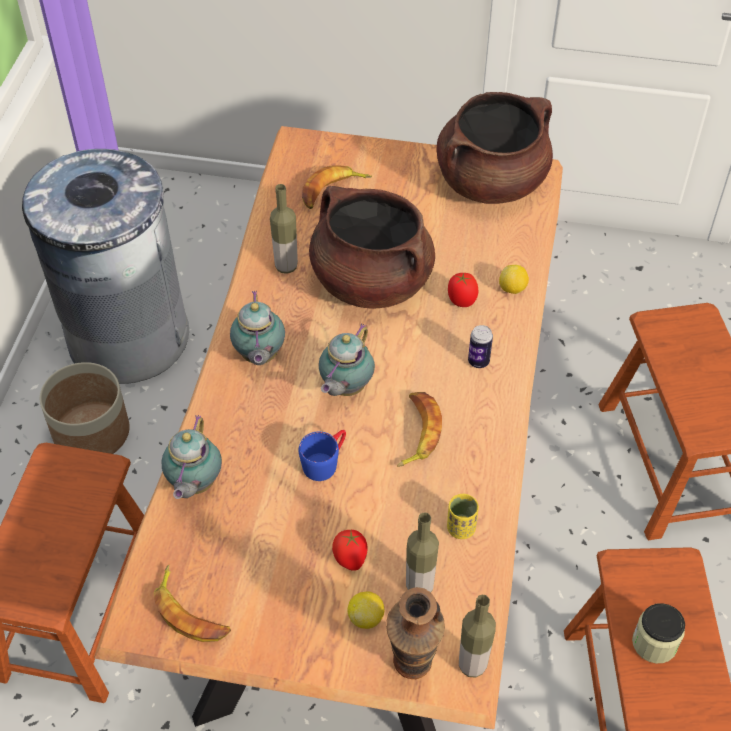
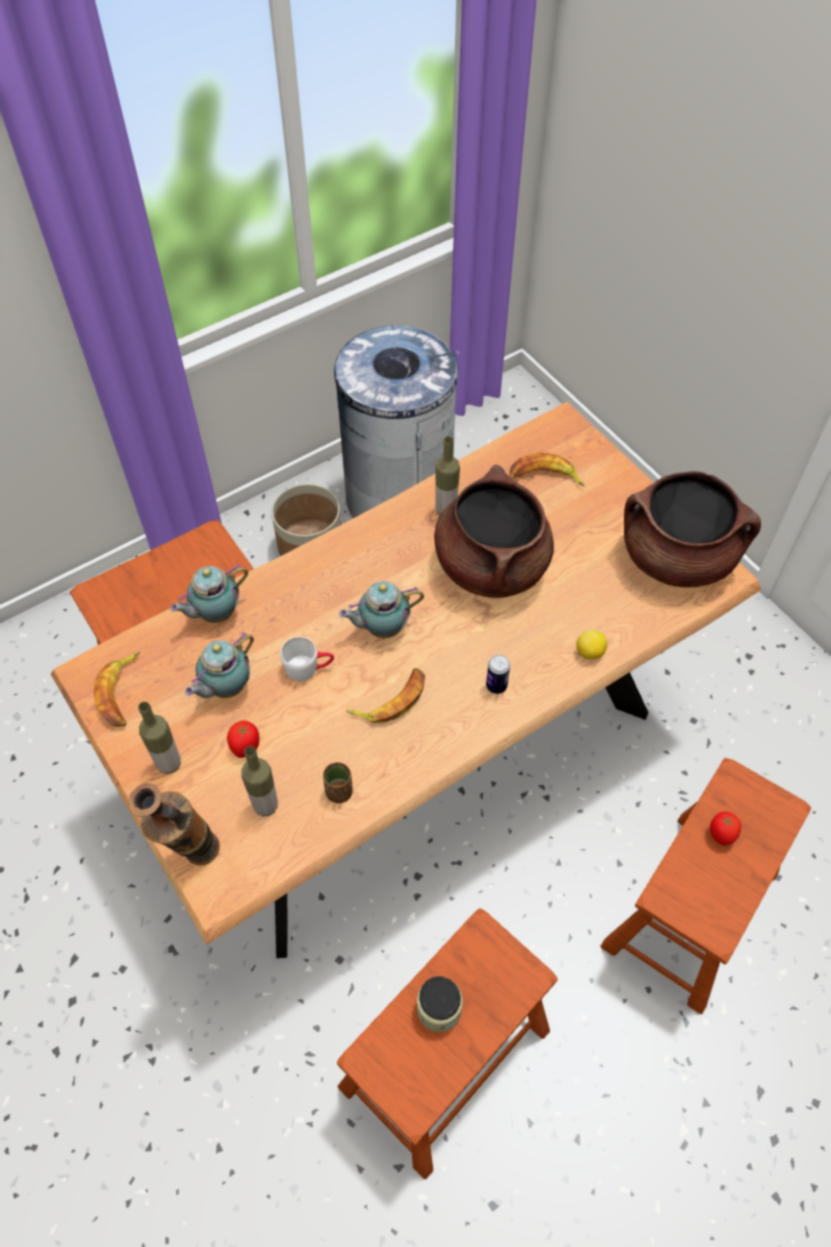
camera: 45 degrees right, 5 degrees up
(259, 357) = (352, 560): teapot -> teapot (225, 688)
(325, 461) = (309, 668): blue mug -> white mug
(366, 617) = (210, 794): lemon -> none
(461, 301) = (539, 631): tomato -> tomato (721, 834)
(461, 528) = (339, 792): yellow cup -> brown cup
(472, 665) = (234, 888): bottle -> bottle (169, 764)

